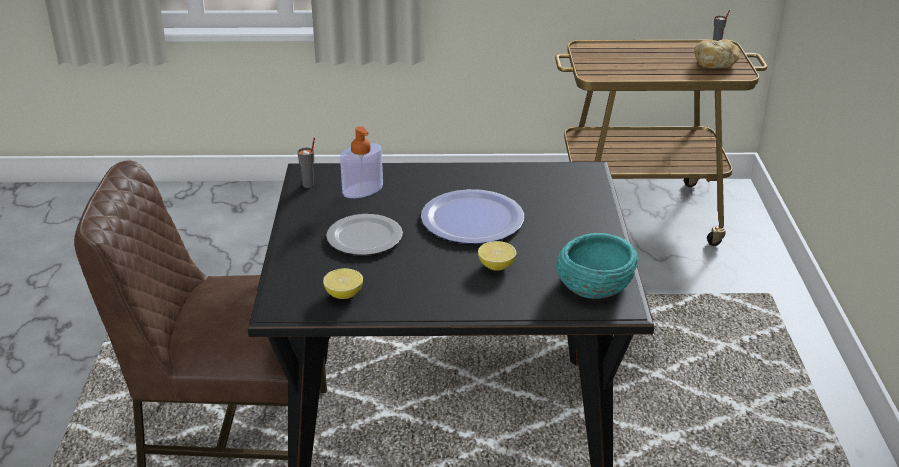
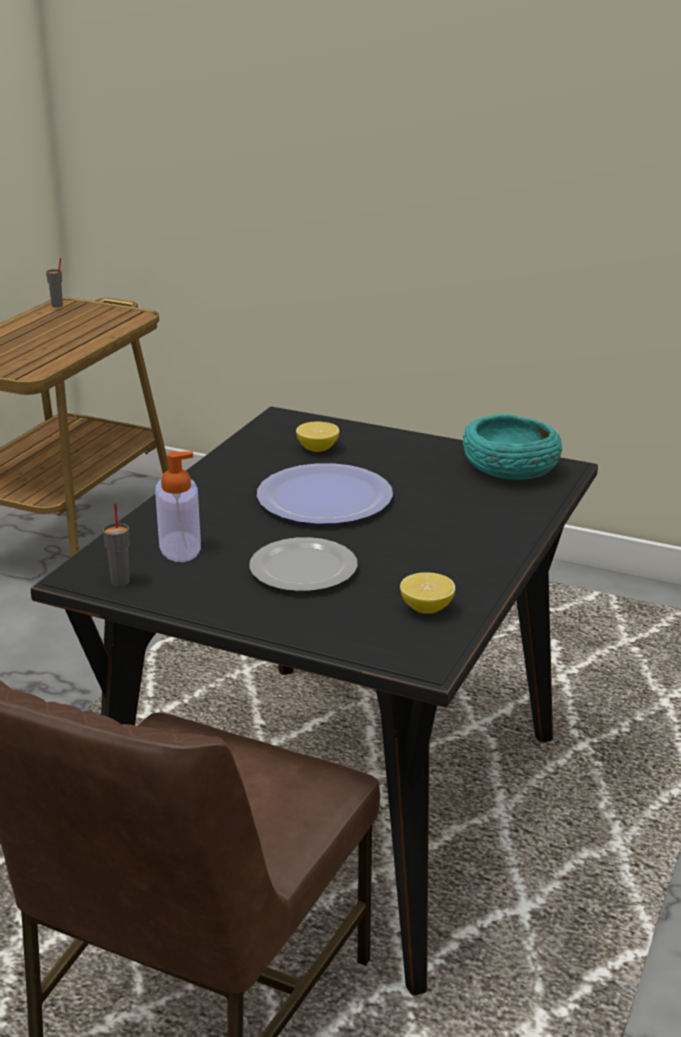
camera: 65 degrees left, 5 degrees down
(496, 266) = (438, 507): lemon -> lemon (317, 448)
(715, 64) = (97, 319): bread -> none

